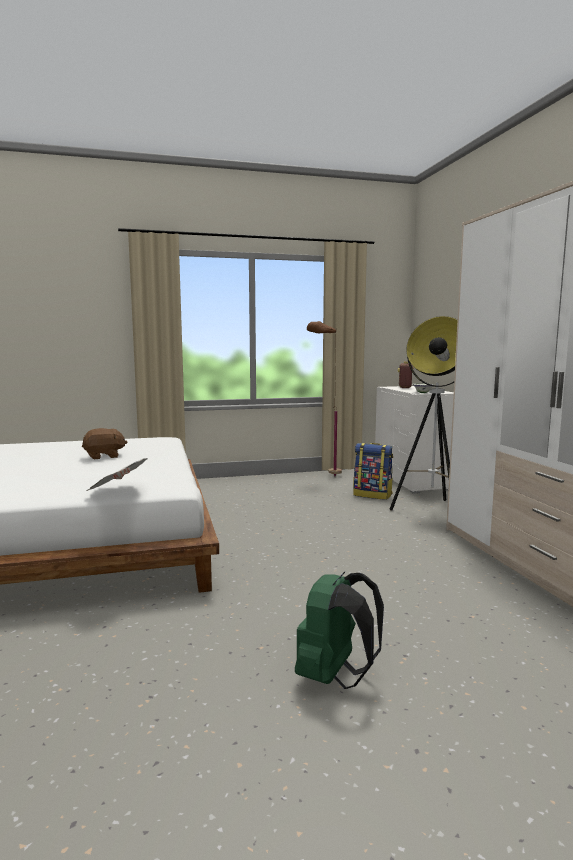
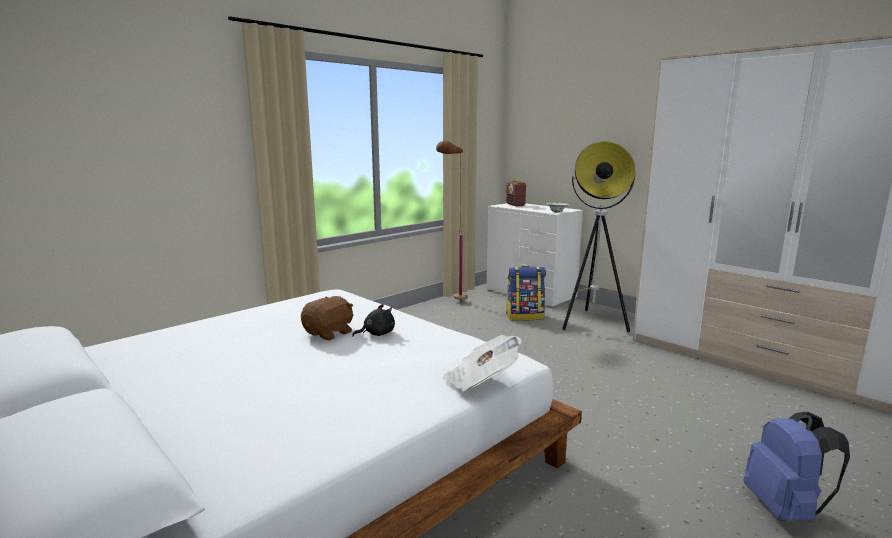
camera: 30 degrees left, 5 degrees up
(129, 461) = (377, 334): none -> black plush toy
(334, 676) = (785, 509): green backpack -> blue backpack

